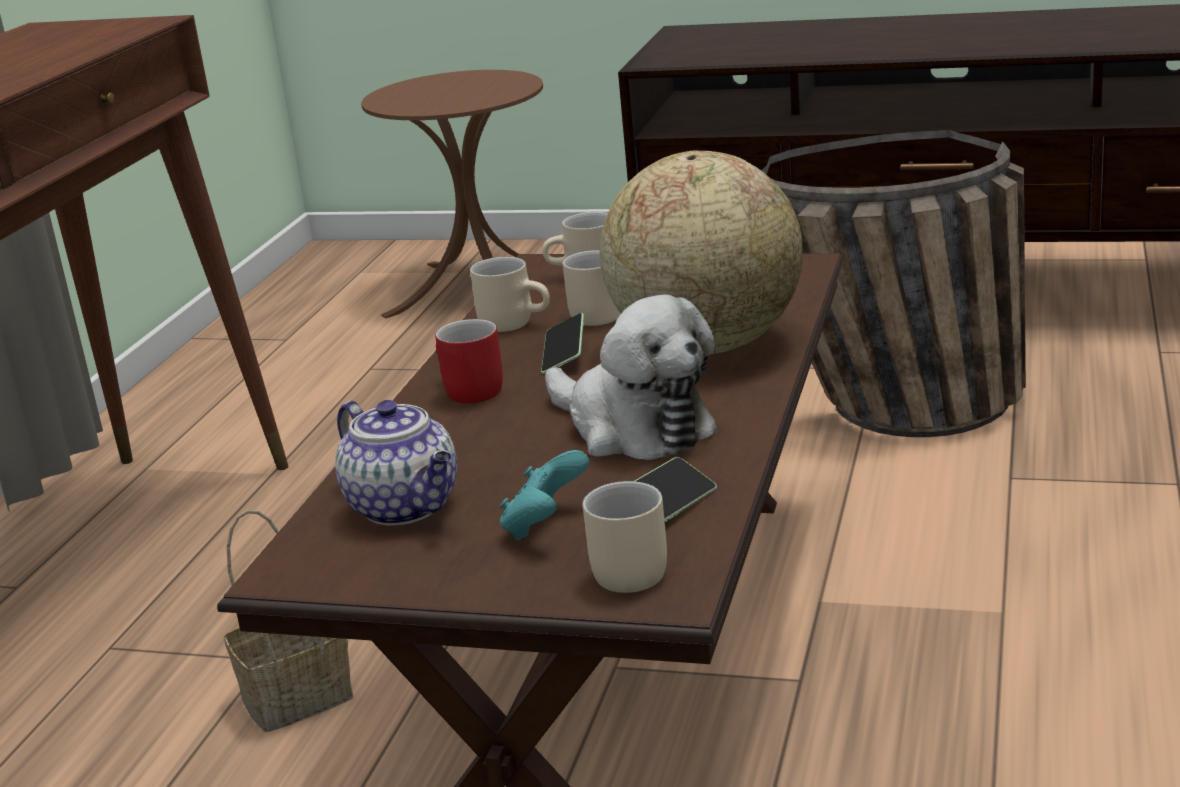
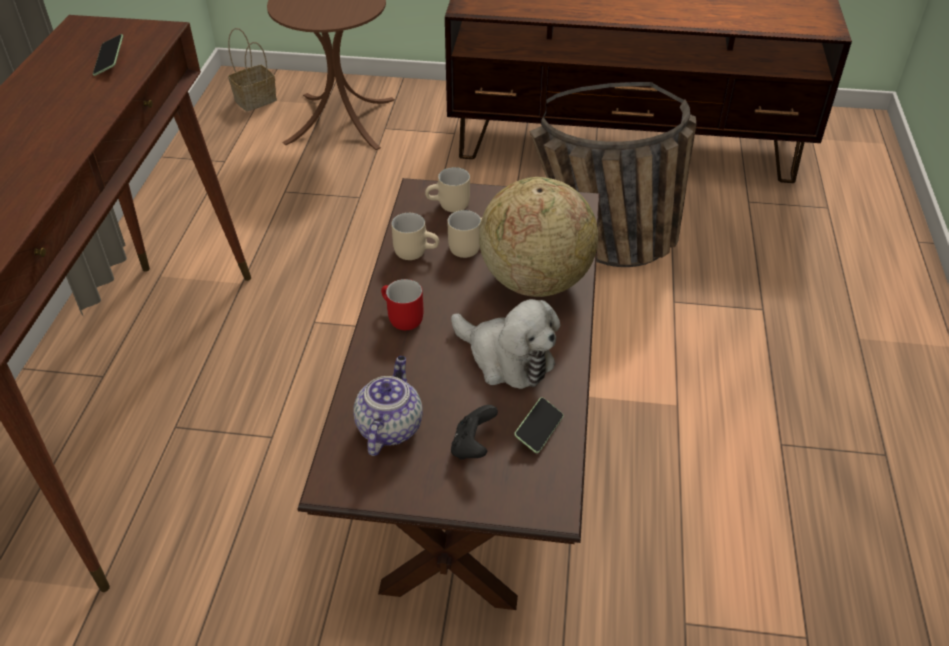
camera: 10 degrees left, 20 degrees up
(300, 695) = (298, 465): basket -> basket (256, 99)
(406, 507) = (389, 427): teapot -> teapot turned 120 degrees counterclockwise
(545, 526) = (473, 446): turquoise game controller -> black game controller
(564, 355) = (452, 286): phone -> phone (110, 62)
(621, 570) = (523, 486): beige mug -> none

